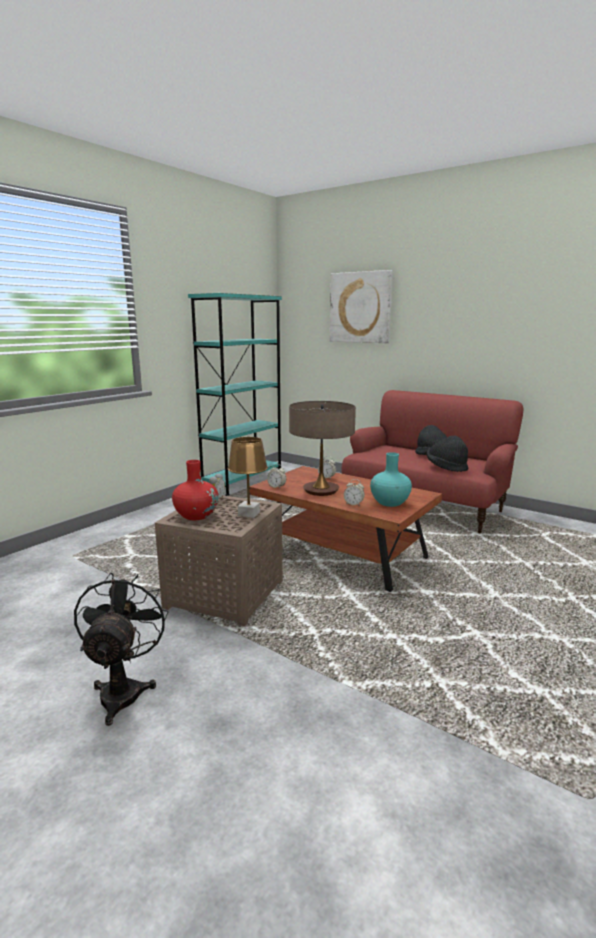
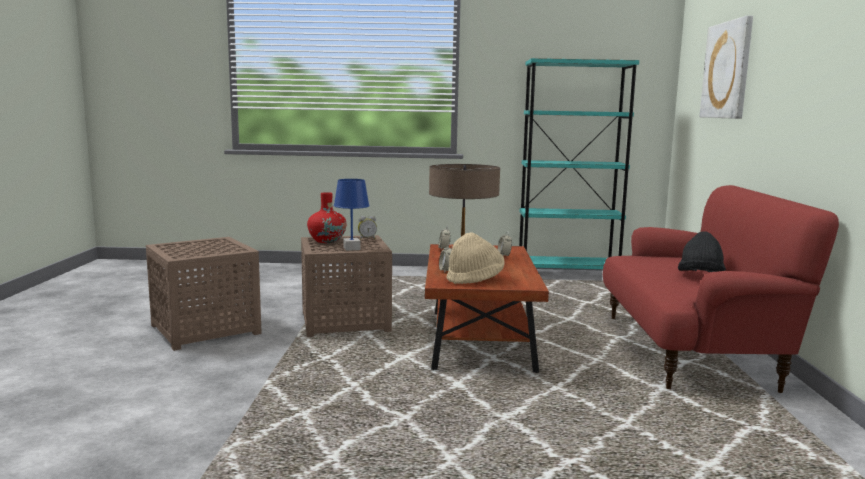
camera: 55 degrees right, 5 degrees down
(124, 690) = (203, 329): black fan -> brown side table
(249, 514) = (352, 248): brown table lamp -> blue table lamp
(389, 502) = (475, 279): turquoise vase -> beige hat
(446, 467) = (666, 286): black hat -> none

